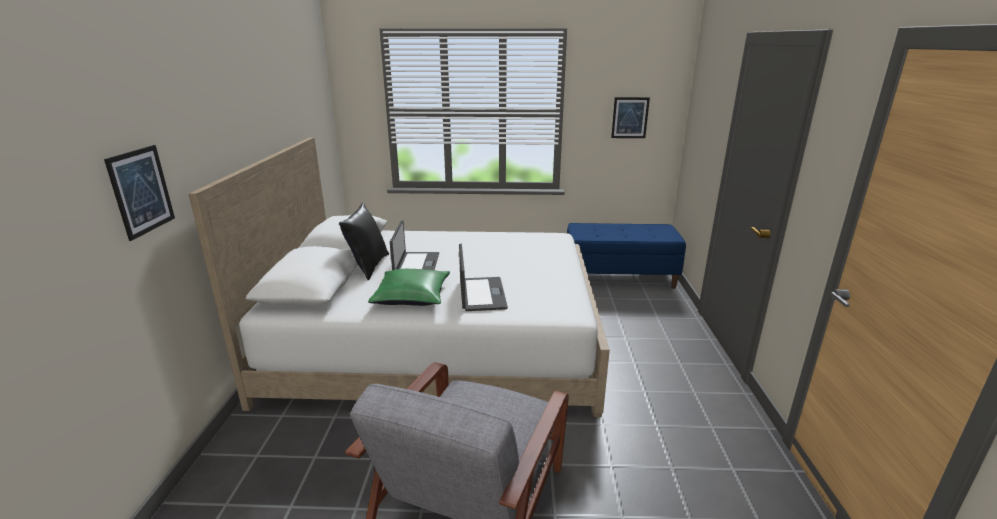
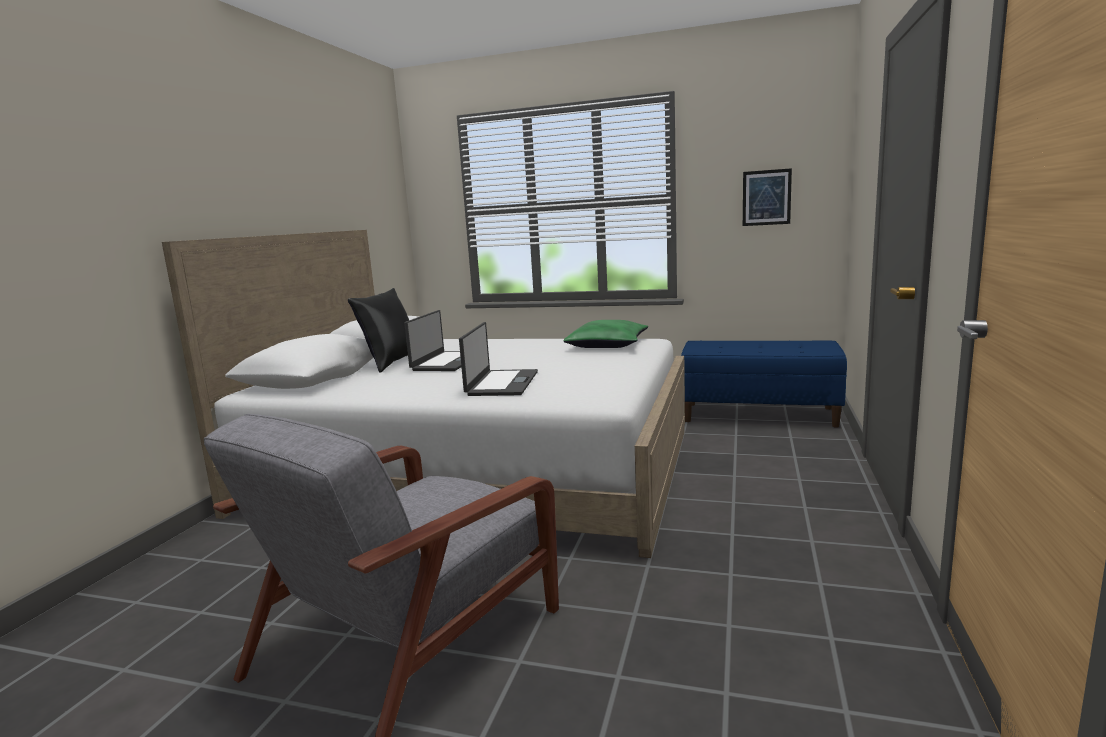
camera: 15 degrees right, 10 degrees down
(141, 191) = (98, 226): picture -> none
(412, 296) = (417, 384): green pillow -> green pillow (607, 345)

